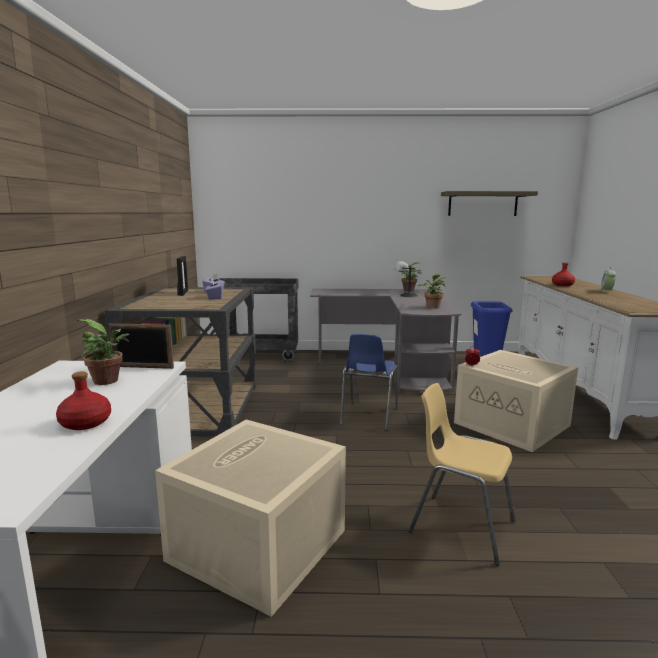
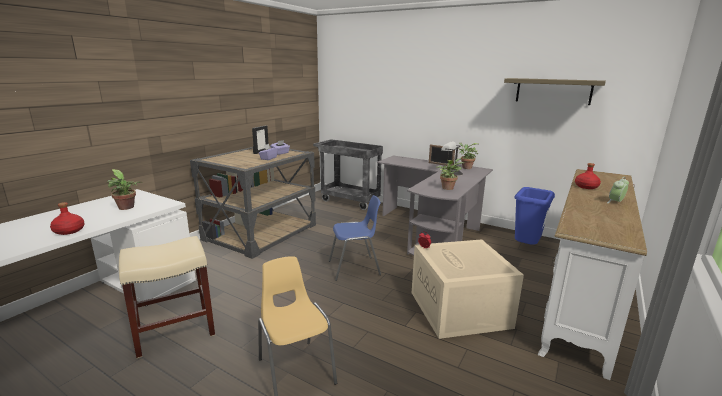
camera: 30 degrees right, 5 degrees up
(143, 367) = (158, 202): picture frame -> picture frame (440, 164)
(258, 547) = (174, 331): beige storage box -> beige stool
(368, 416) = (355, 268): blue chair -> blue chair turned 150 degrees counterclockwise

